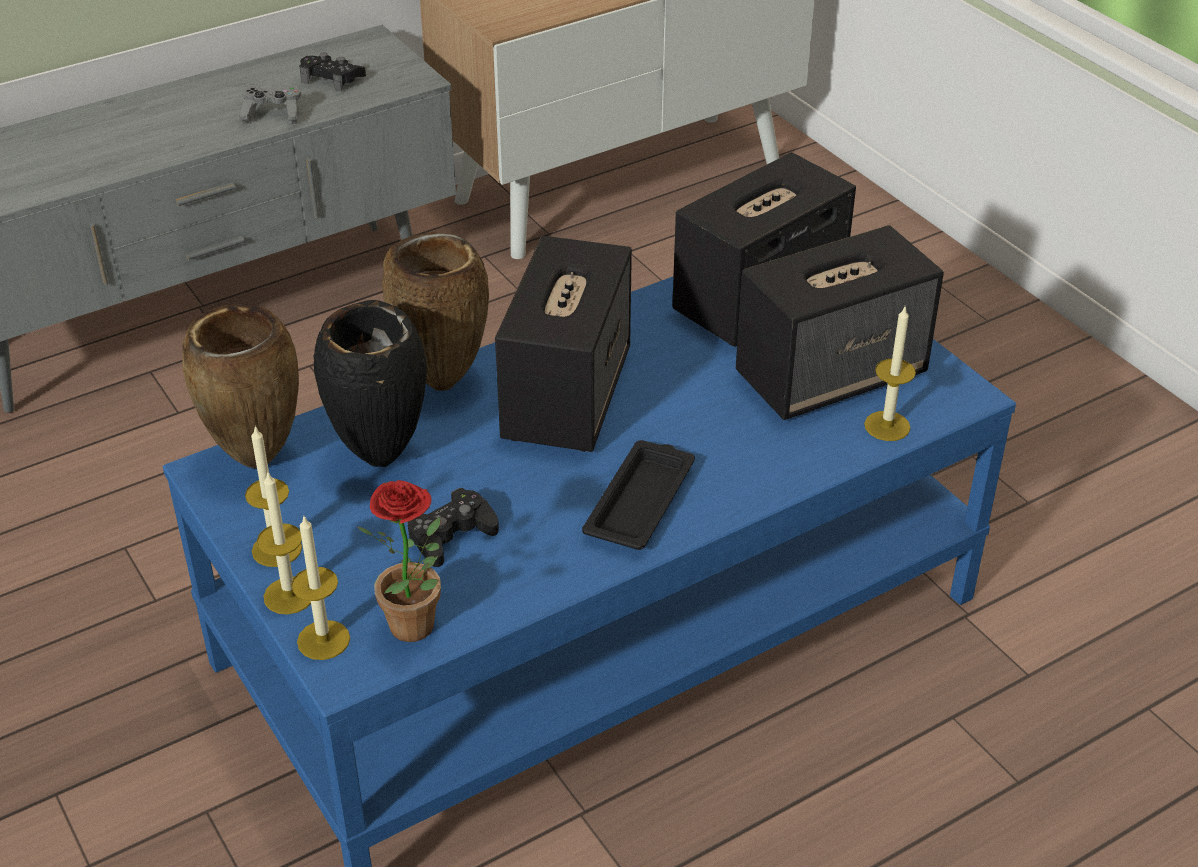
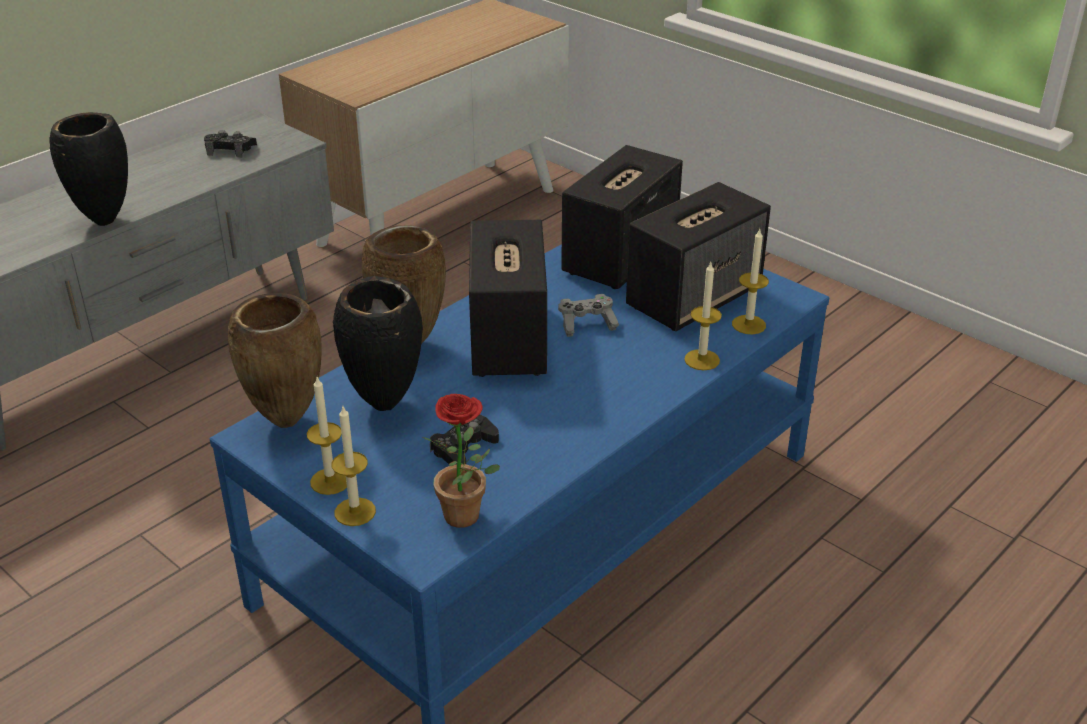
camera: 15 degrees left, 5 degrees down
(149, 158) = (105, 222): none -> black vase
(273, 114) = (193, 180): grey game controller -> grey game controller (587, 324)
(323, 640) = (396, 538): candle -> candle (702, 360)
(641, 501) = (596, 401): black tray -> none

